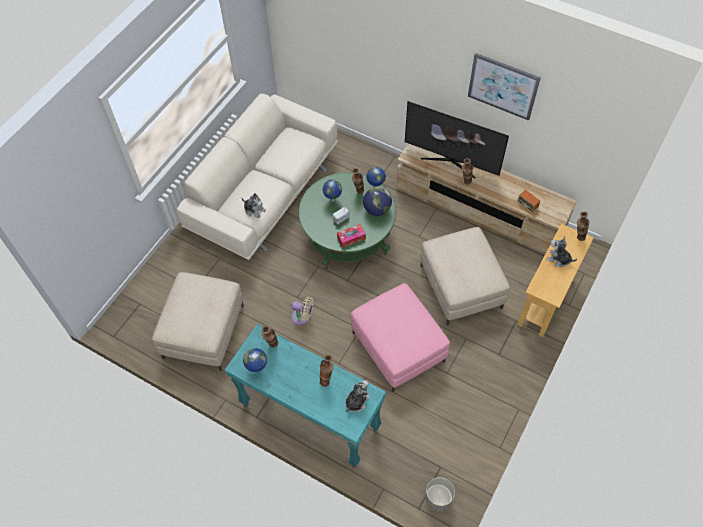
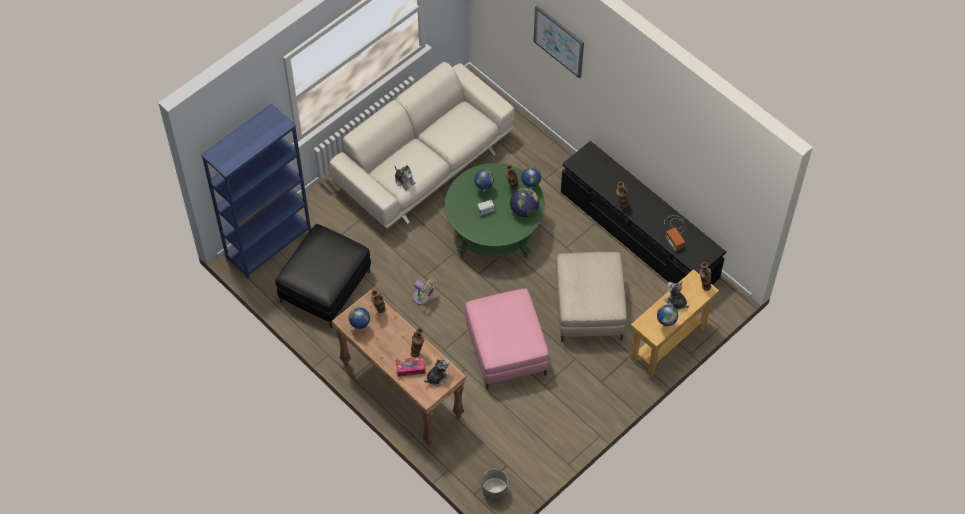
camera: 15 degrees right, 0 degrees up
(136, 303) = (268, 243): none -> blue bookcase
(203, 331) = (325, 286): beige ottoman -> black ottoman
(309, 417) = (400, 390): turquoise console table -> brown console table
(351, 238) = (489, 232): tissue box -> tissue box (410, 368)
(450, 161) = (615, 179): television -> none
(479, 209) = (638, 235): beige tv stand -> black tv stand
(503, 86) = (662, 123): picture -> picture (559, 41)
(559, 283) = (665, 325): none -> globe

